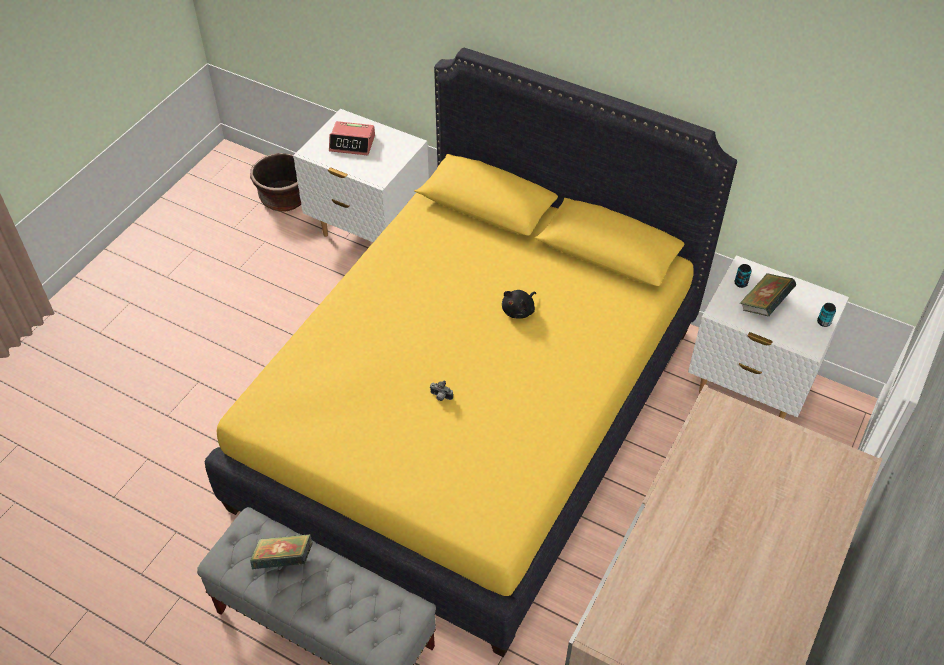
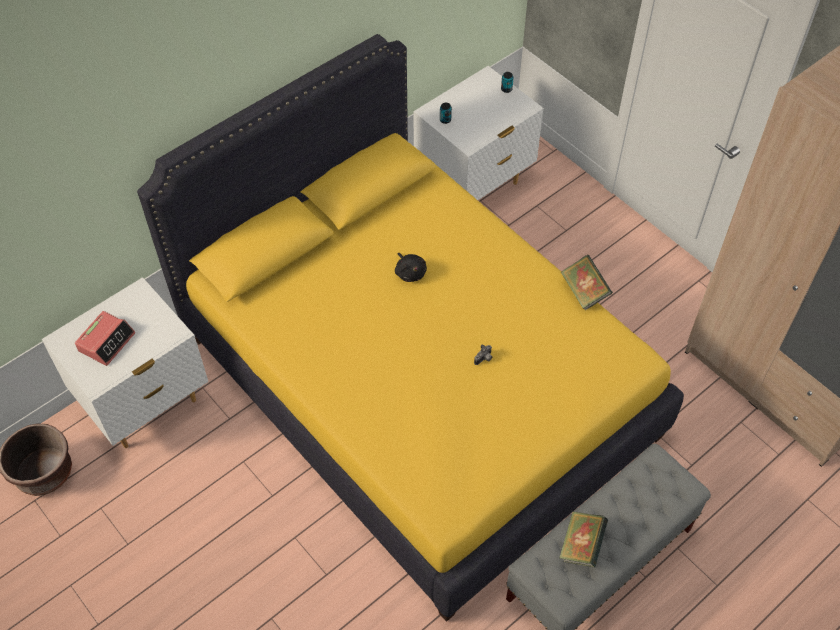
camera: 70 degrees left, 5 degrees up
(764, 305) = (474, 115): book -> book (584, 291)

